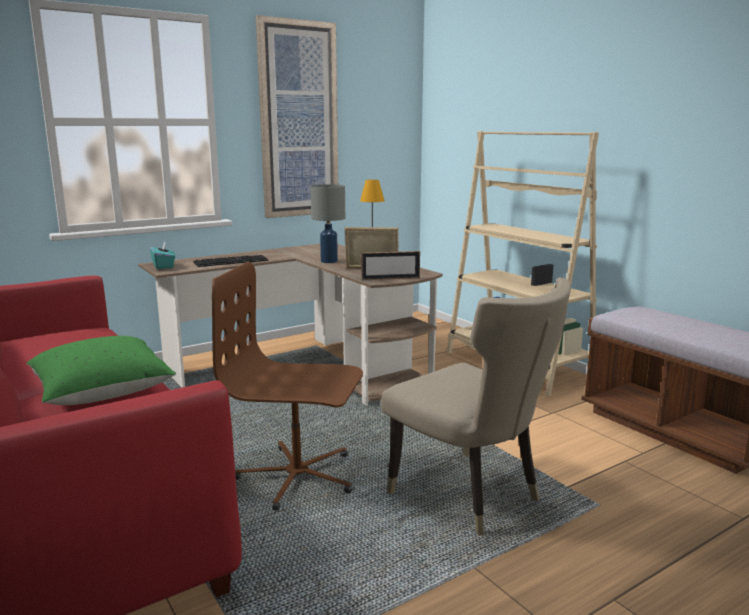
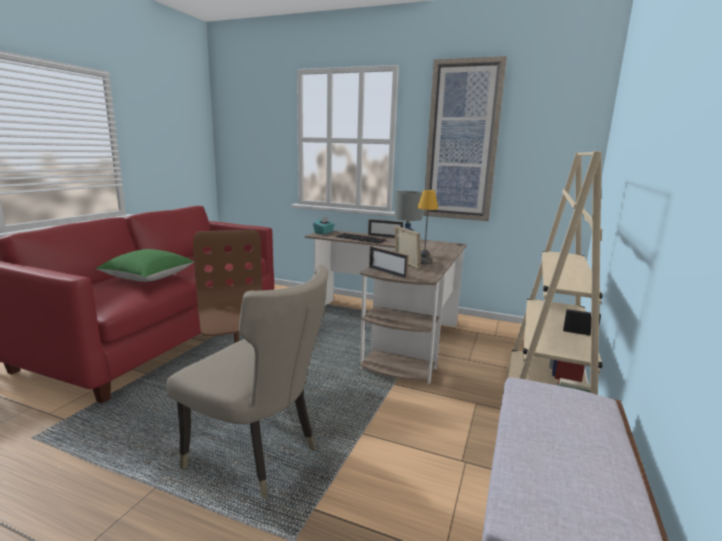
camera: 55 degrees right, 0 degrees up
(242, 254) = (385, 236): none -> picture frame
(471, 496) = (258, 456): beige chair -> beige chair turned 75 degrees counterclockwise

